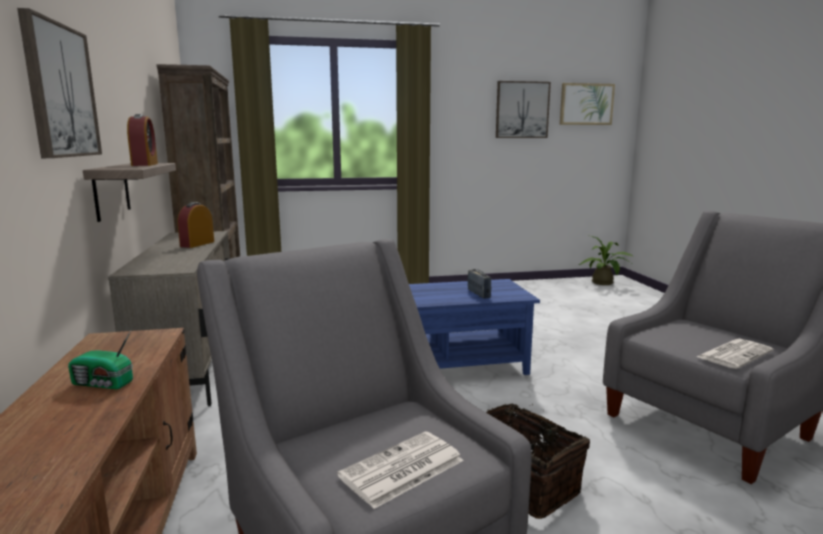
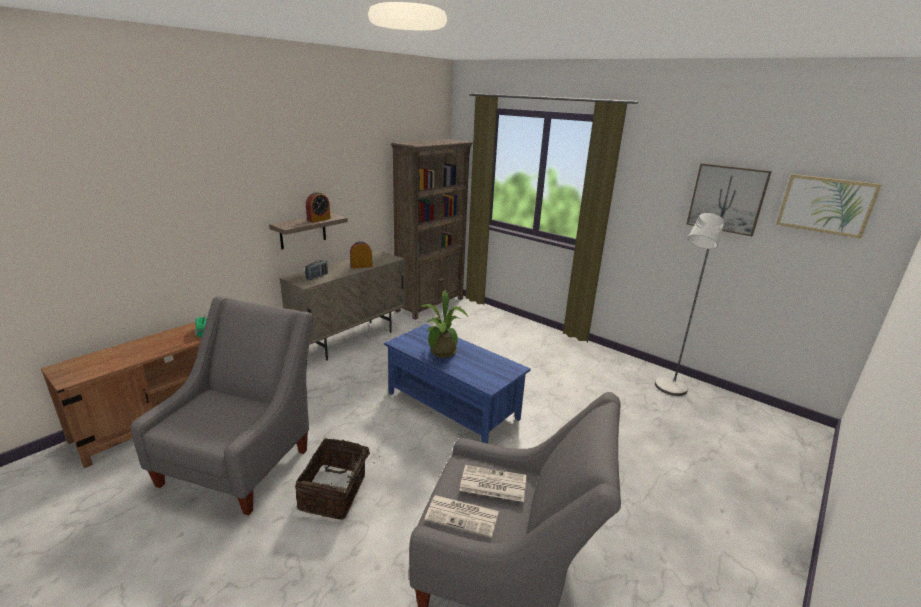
camera: 50 degrees right, 10 degrees up
(60, 91) = (252, 188): picture -> none
(401, 470) = (199, 427): newspaper -> newspaper (492, 484)
(478, 294) = (471, 368): radio -> radio (317, 277)
(529, 290) = (668, 389): none -> grey floor lamp
(604, 283) = (776, 425): potted plant -> potted plant (442, 354)

